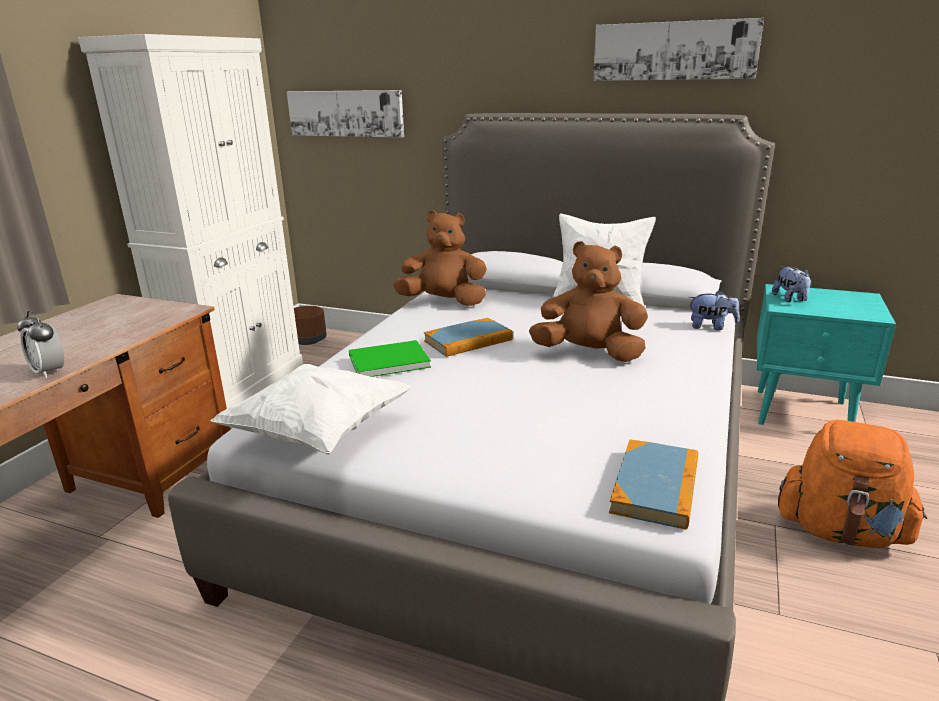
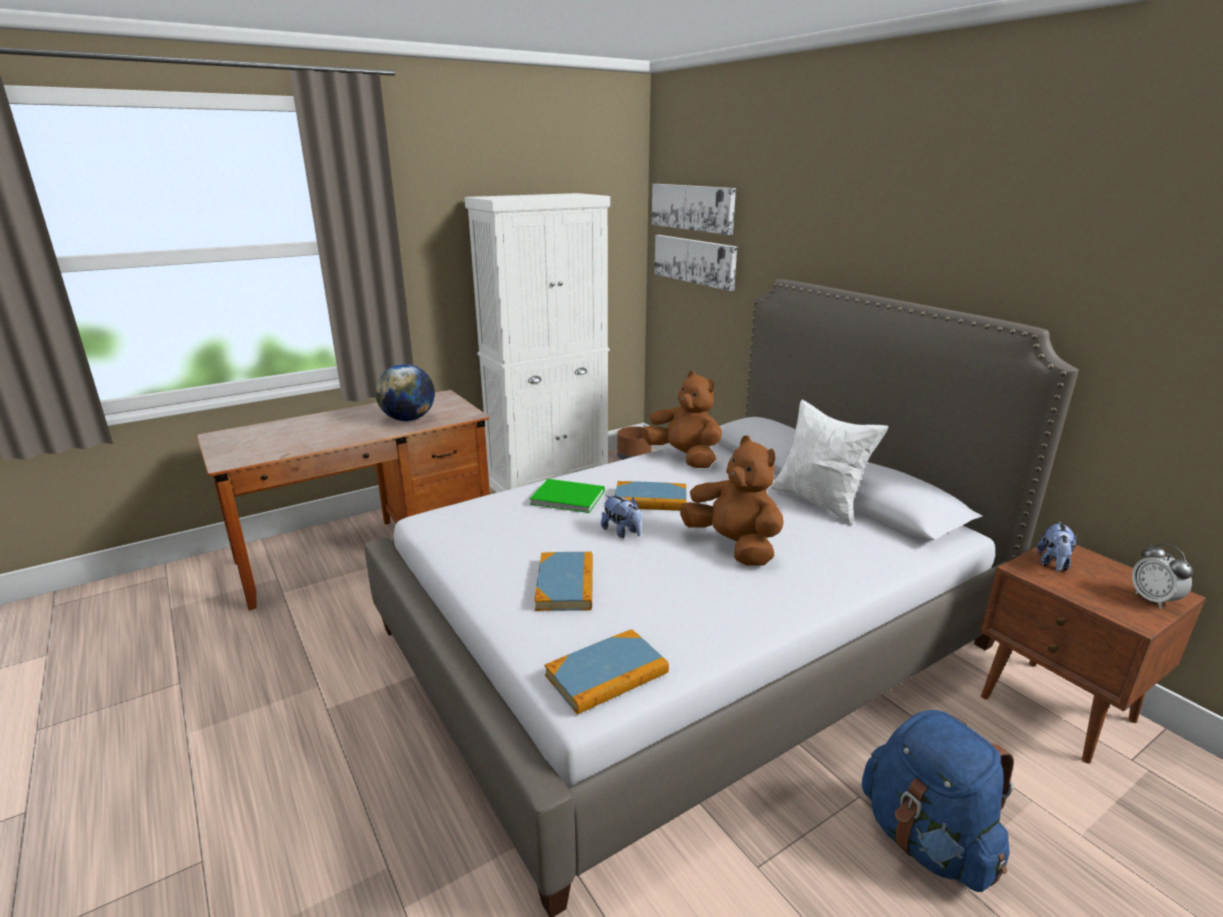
camera: 35 degrees right, 0 degrees up
(49, 372) = (348, 439): alarm clock -> alarm clock (1153, 600)
(107, 332) = (408, 419): none -> globe
(318, 432) = (457, 535): white pillow -> none
(503, 432) = (565, 584): none -> book
(674, 51) = (985, 241): picture -> picture (692, 207)
(711, 327) = (899, 562): plush toy -> plush toy (622, 532)
(803, 413) = (1058, 710): turquoise nightstand -> brown nightstand
(841, 531) = (927, 841): orange backpack -> blue backpack

